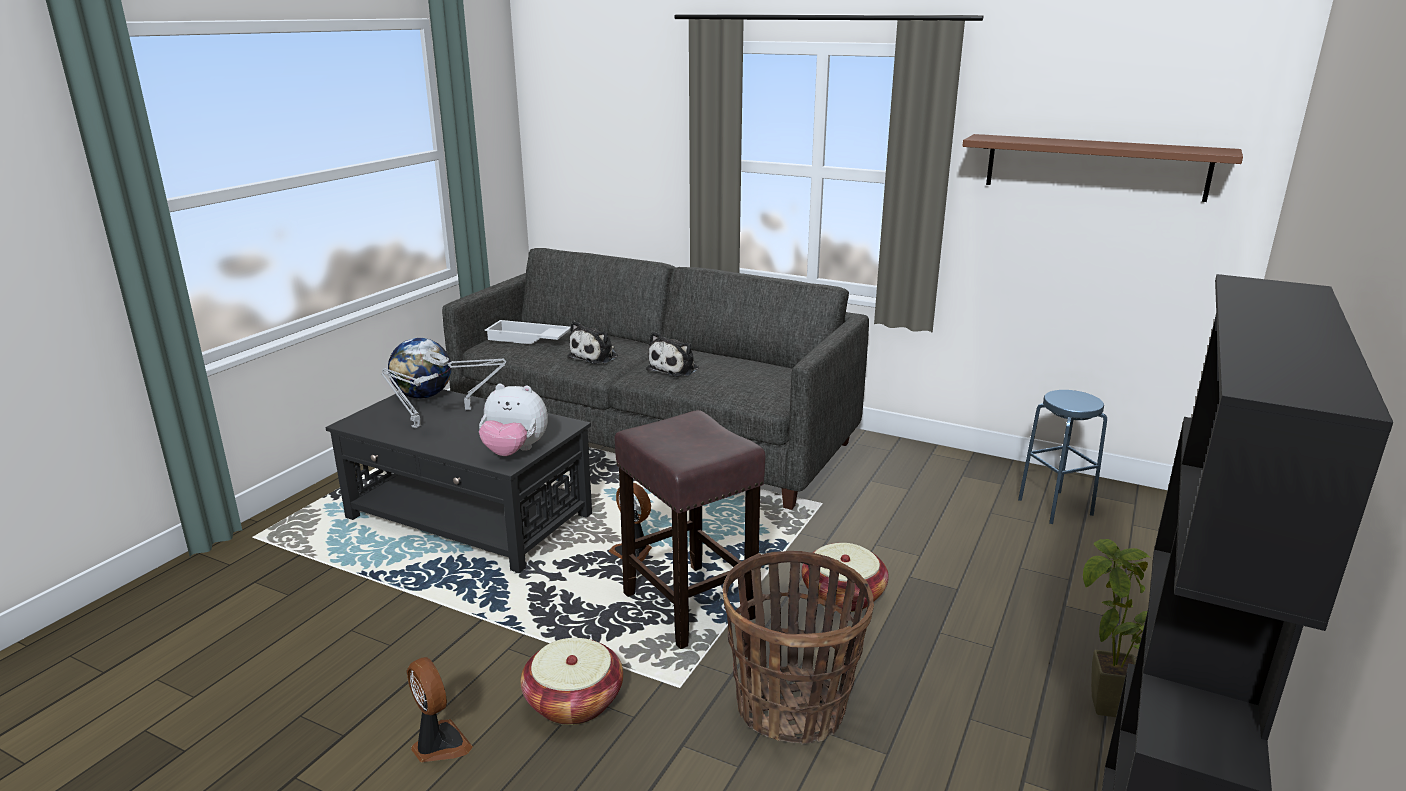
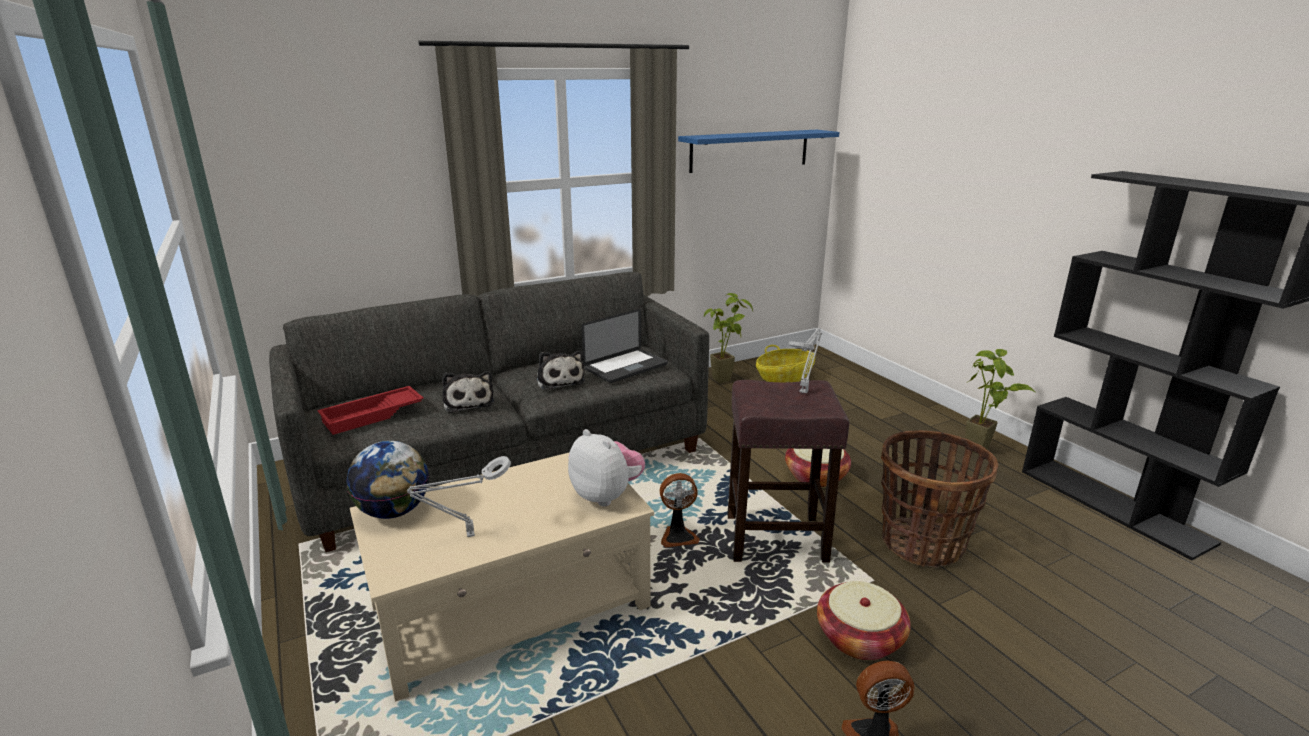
camera: 55 degrees left, 0 degrees up
(470, 517) = (512, 606): black coffee table -> beige coffee table
(471, 409) = (475, 493): grey table lamp -> grey table lamp (804, 391)
(514, 452) = (607, 496): plush toy -> plush toy turned 90 degrees counterclockwise
(527, 339) = (372, 416): white tray -> red tray
(743, 381) = (626, 367): none -> laptop
(984, 475) = (728, 379): none -> potted plant
(1055, 507) = (784, 378): blue stool -> basket
(1095, 167) = (750, 150): brown shelf -> blue shelf

